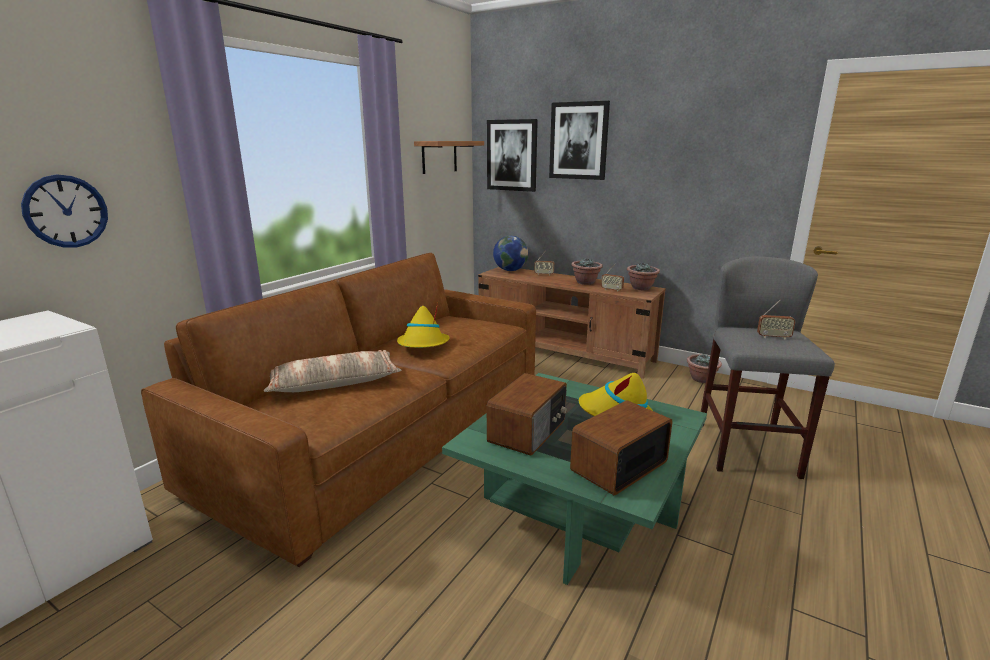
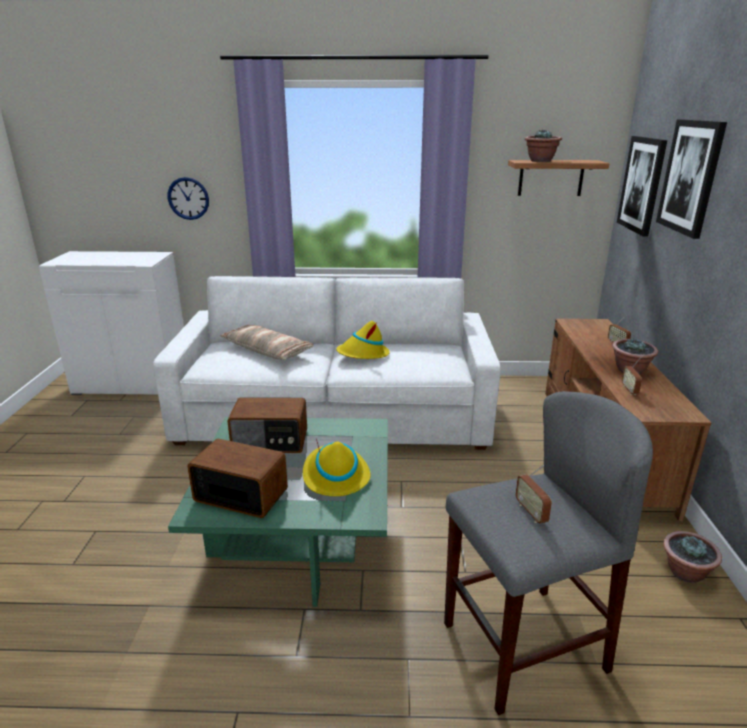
camera: 60 degrees right, 5 degrees up
(384, 432) = (335, 413): brown sofa -> white sofa
(510, 270) = (598, 327): globe -> none
(641, 288) = (675, 406): potted plant -> potted plant (540, 161)

